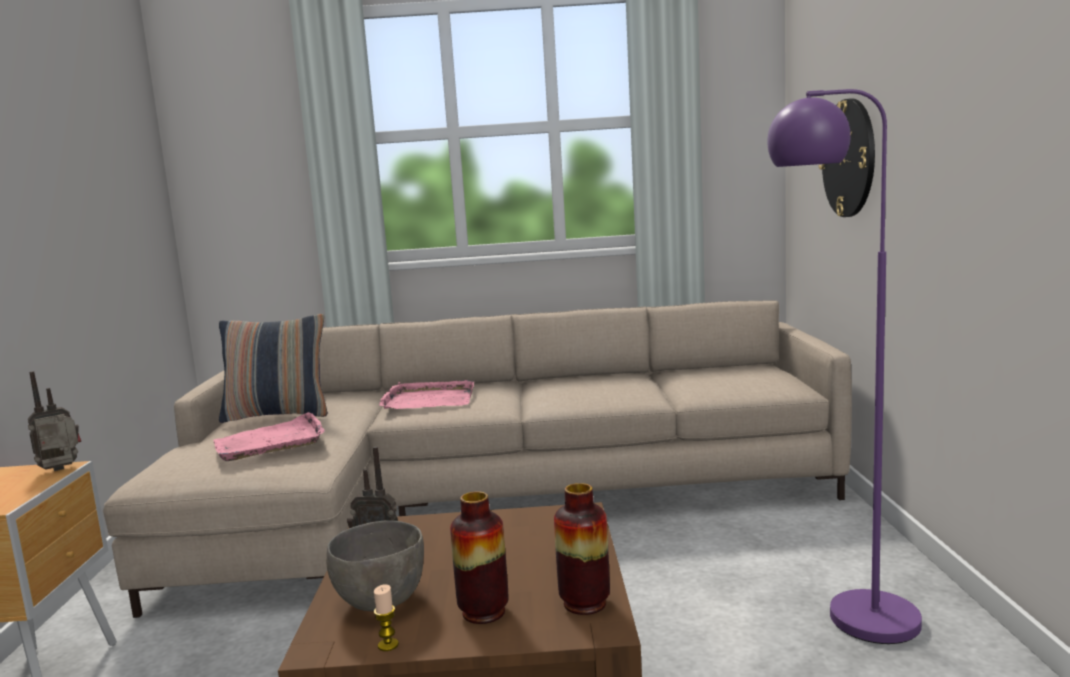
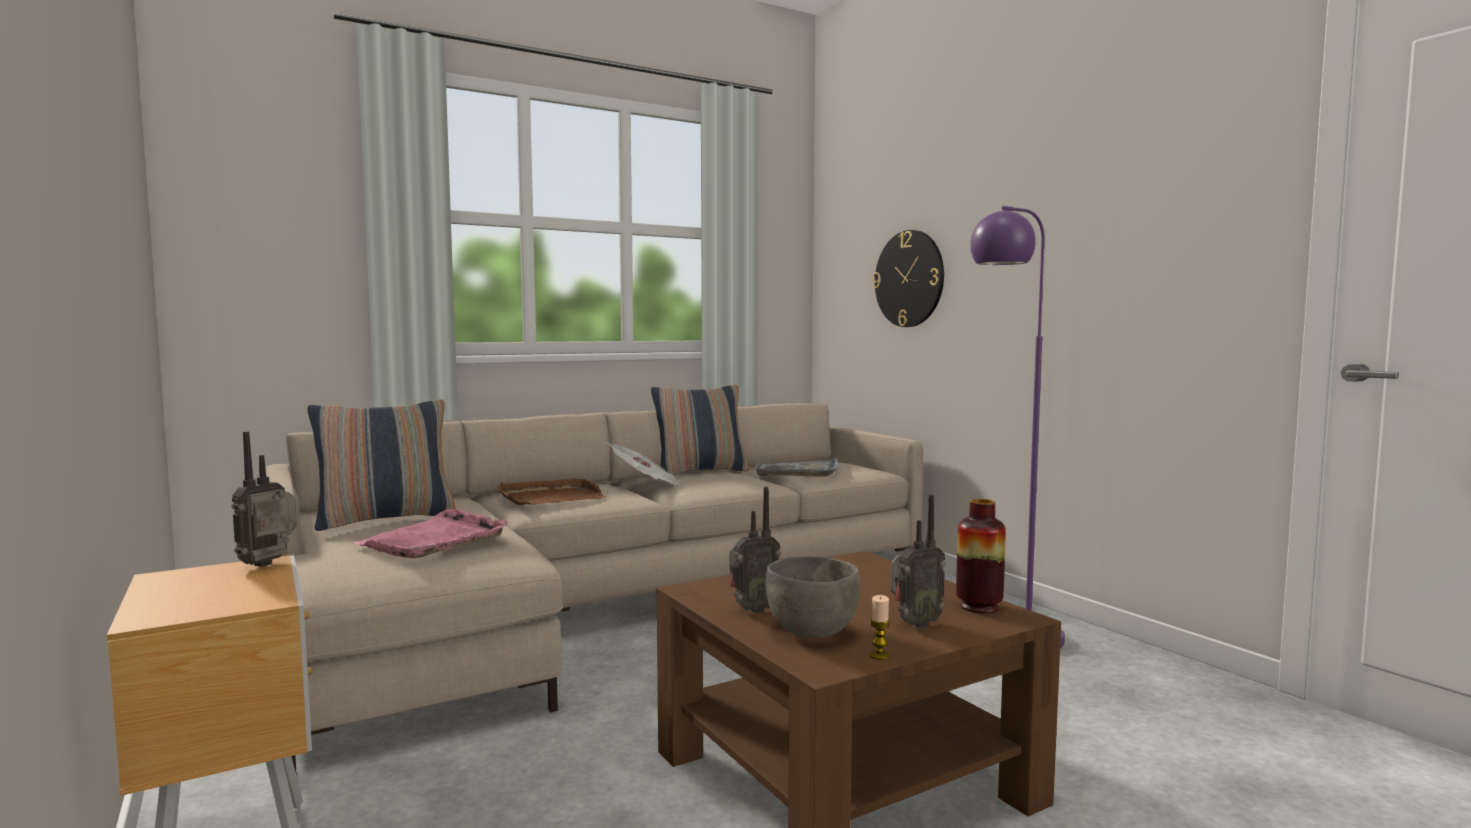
camera: 30 degrees left, 5 degrees down
(428, 400) = (550, 497): pink tray -> brown tray
(483, 612) = (914, 624): vase -> radio
(529, 390) = (646, 485): none -> newspaper
(609, 375) = (701, 471): none -> pillow
(701, 382) = (797, 471): none -> grey tray

